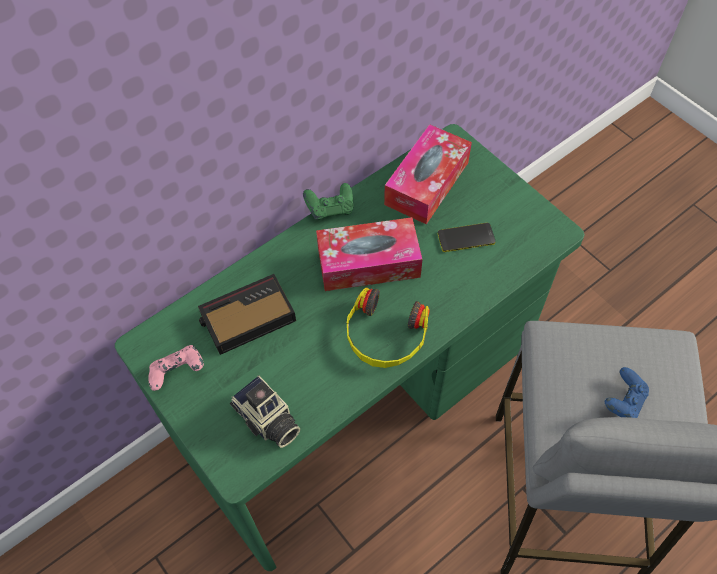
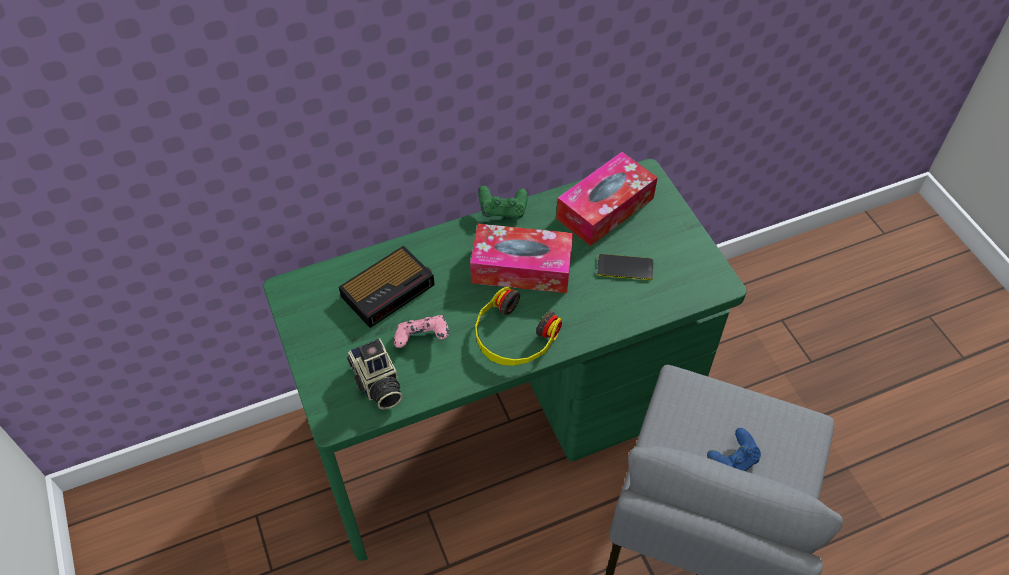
camera: 15 degrees right, 5 degrees down
(178, 373) = (311, 322): pink game controller -> pink game controller (422, 339)
(246, 318) = (389, 289): alarm clock -> alarm clock turned 150 degrees clockwise

